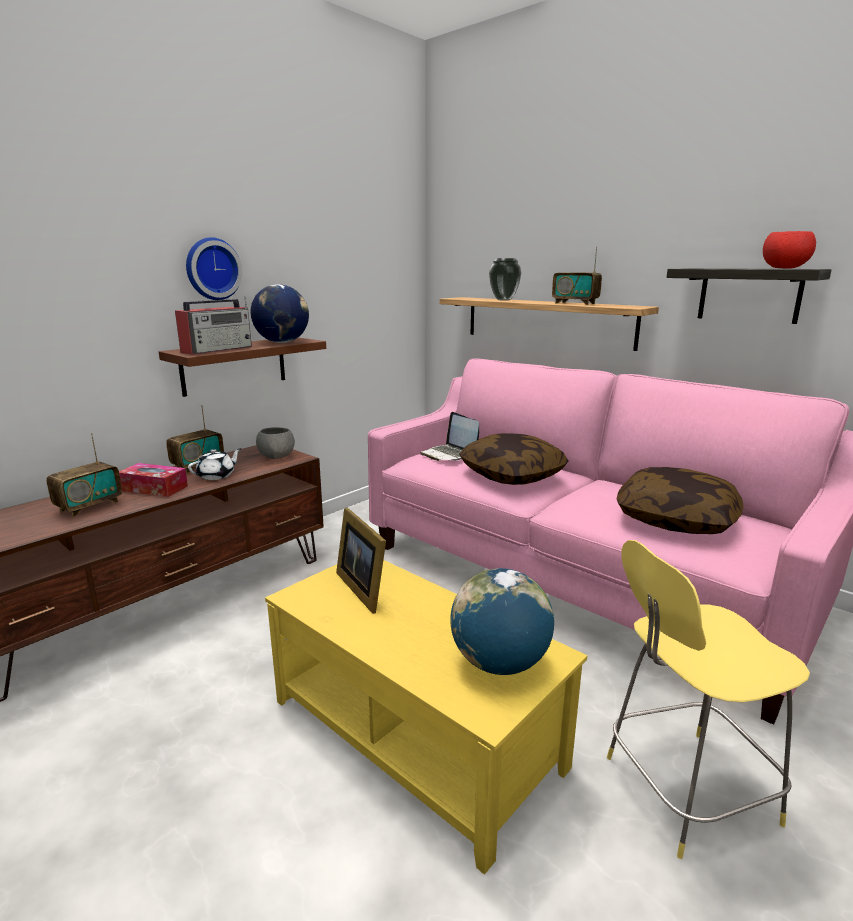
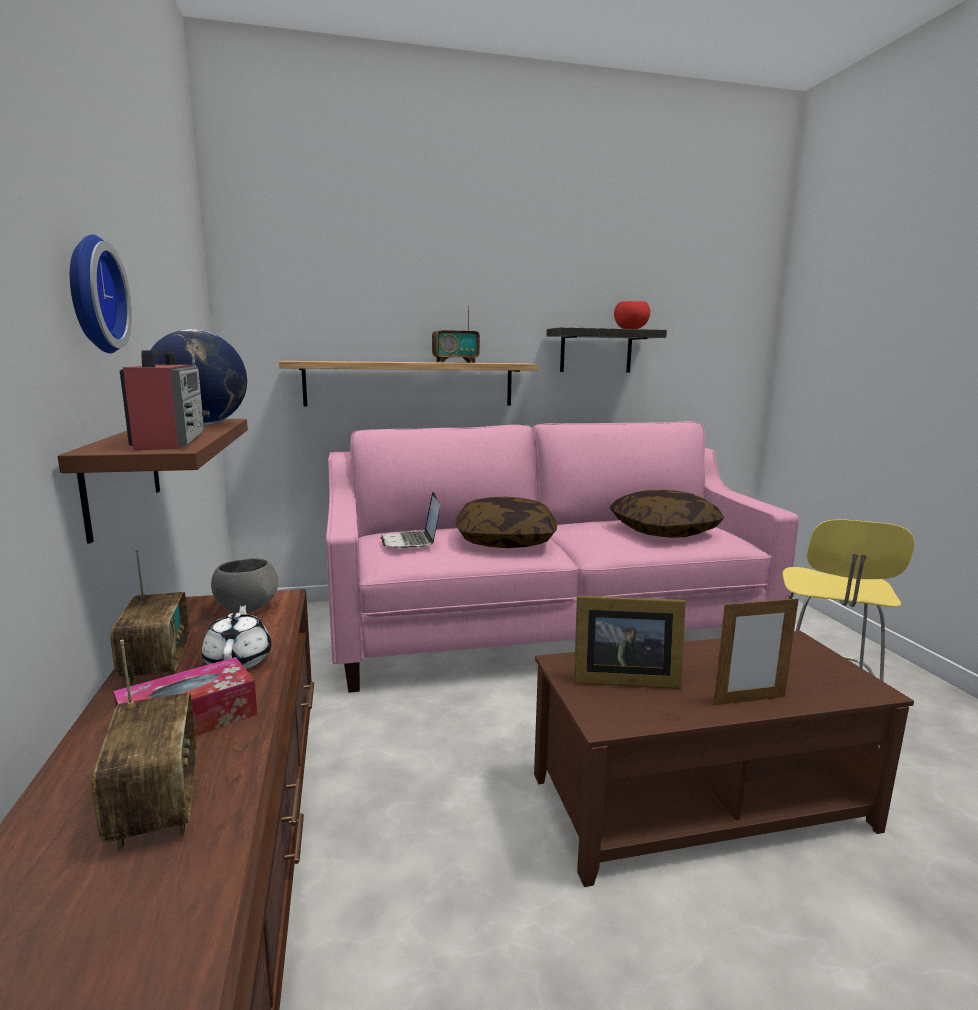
camera: 55 degrees left, 5 degrees down
(386, 647) = (749, 700): none -> picture frame
(416, 732) = (698, 800): yellow coffee table -> brown coffee table
(450, 454) = (412, 542): laptop -> laptop turned 75 degrees clockwise
(499, 663) = (799, 662): globe -> none
(504, 300) = (365, 361): vase -> none

